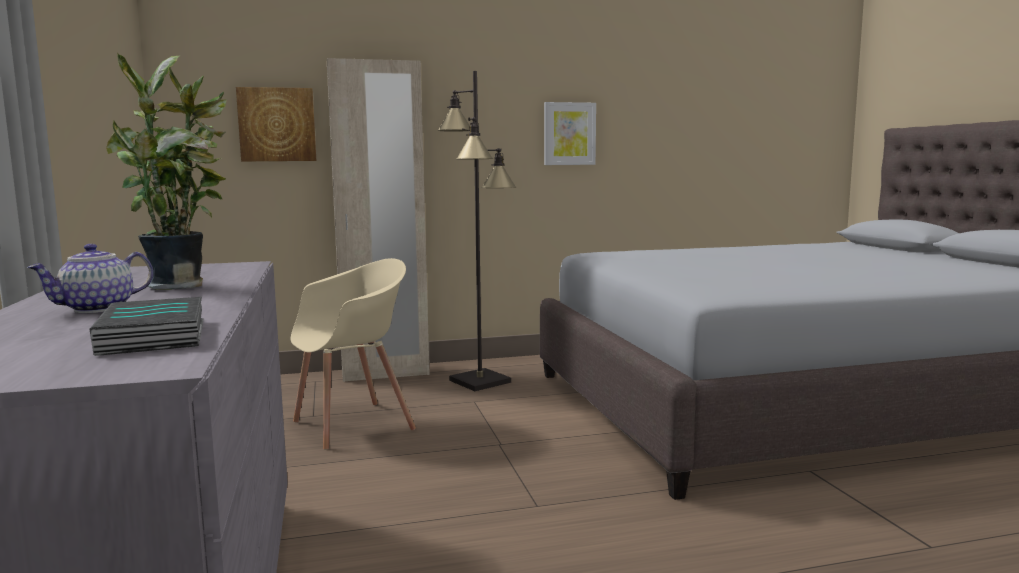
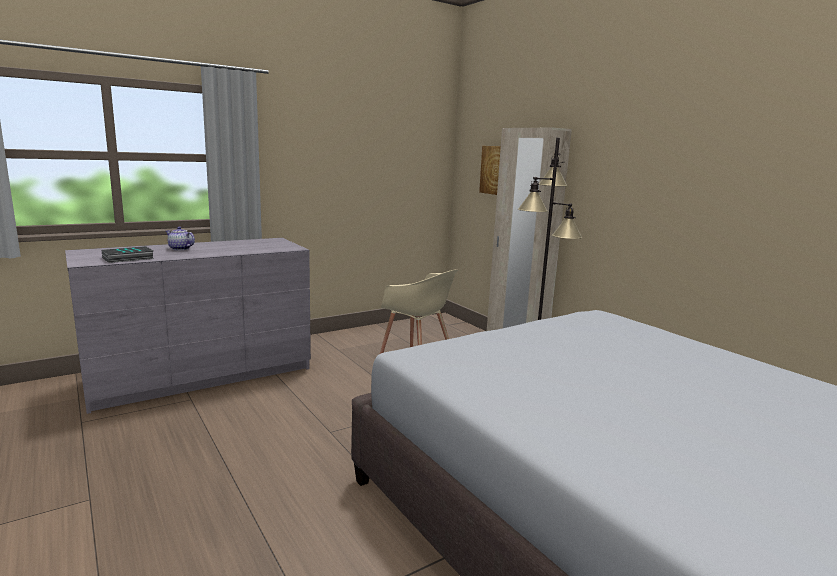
camera: 70 degrees right, 5 degrees up
(182, 285) = (230, 249): potted plant -> none
(569, 134) = (694, 195): picture -> none

